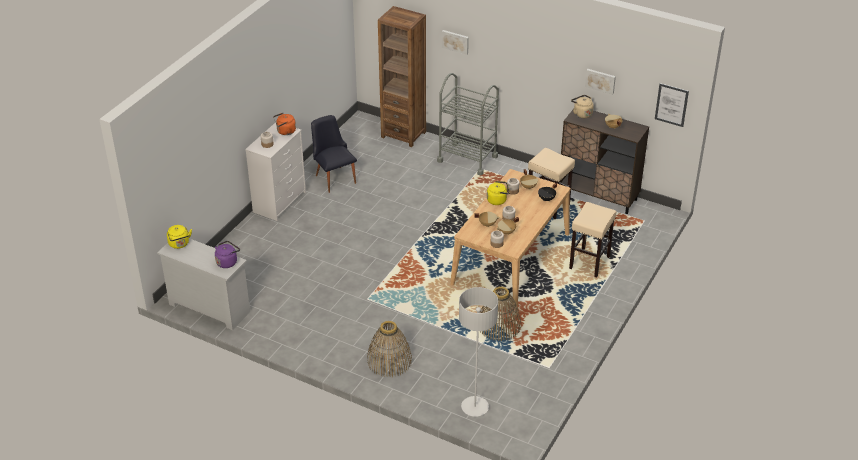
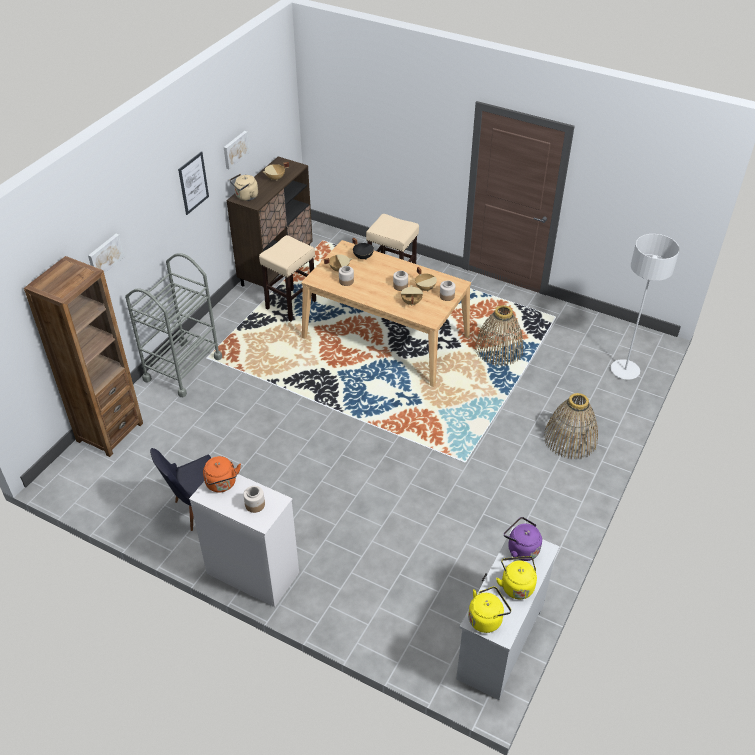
camera: 90 degrees left, 5 degrees up
(498, 200) = (365, 293): yellow kettle -> yellow kettle (516, 585)
(671, 105) = (284, 115): picture -> picture (193, 183)

